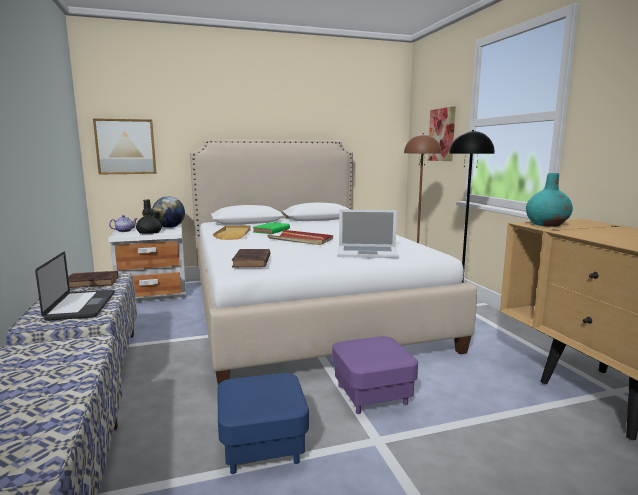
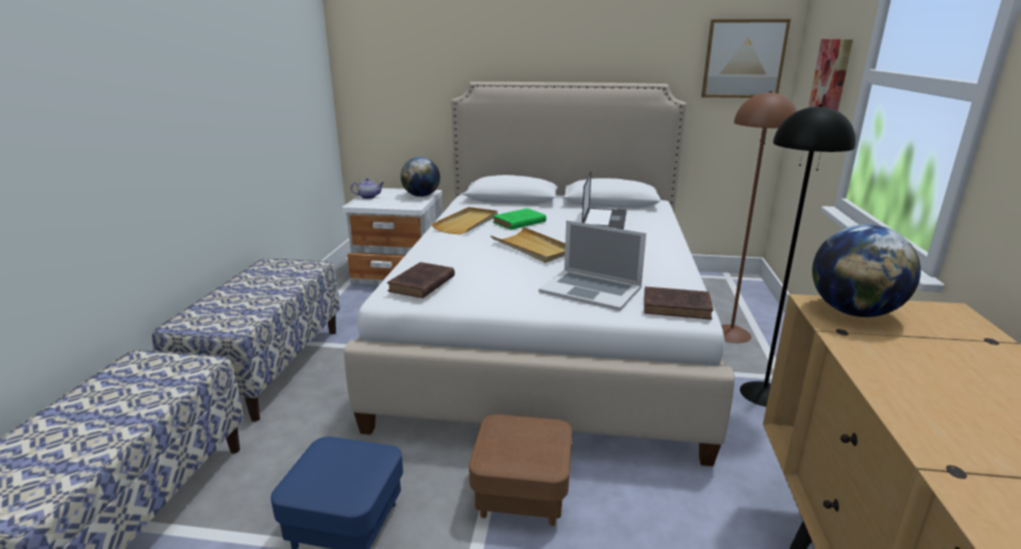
camera: 25 degrees right, 10 degrees up
(81, 306) = (240, 307): laptop -> laptop (604, 220)
(94, 282) = (284, 272): brown book -> brown book (678, 307)
(125, 146) = (380, 90): picture -> picture (743, 59)
(149, 233) = (389, 204): black vase -> none
(301, 240) = (533, 248): red tray -> beige tray
(372, 395) = (522, 494): purple ottoman -> brown ottoman
(547, 224) = (853, 312): turquoise vase -> globe

